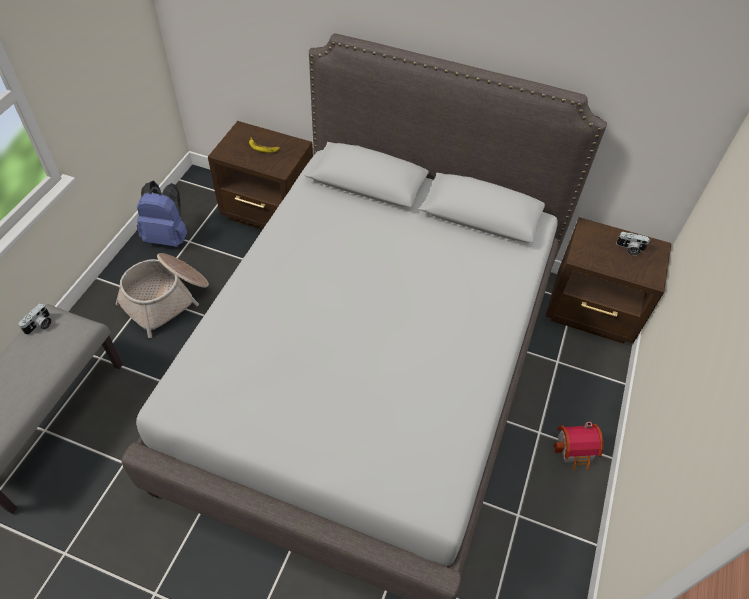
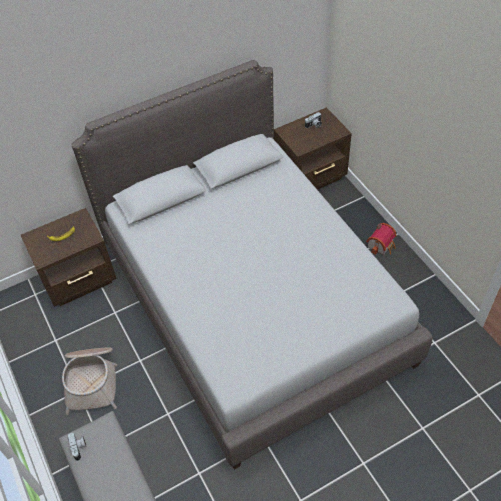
camera: 45 degrees left, 0 degrees up
(168, 237) = (38, 350): blue backpack -> none

